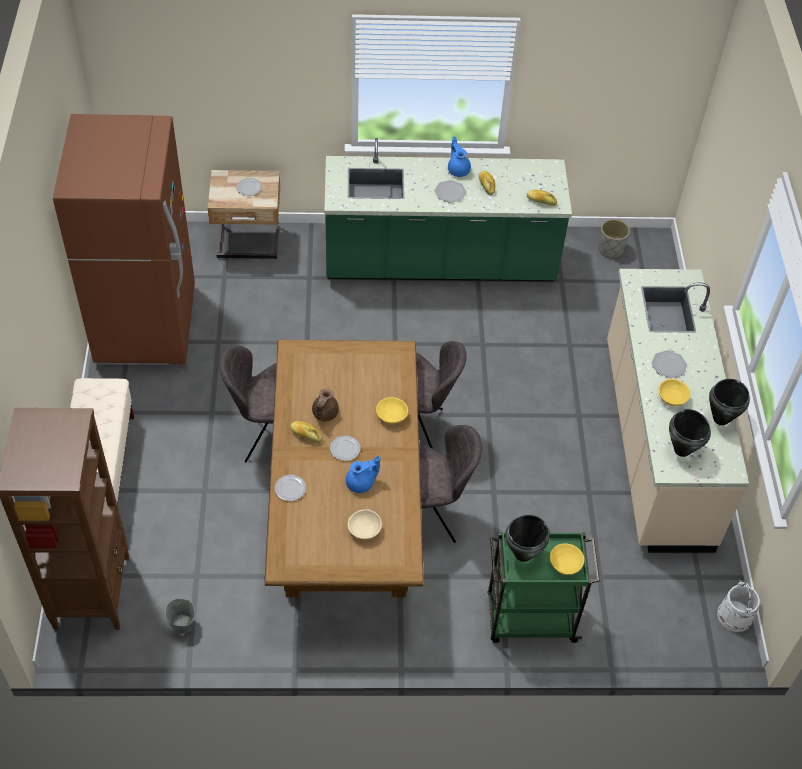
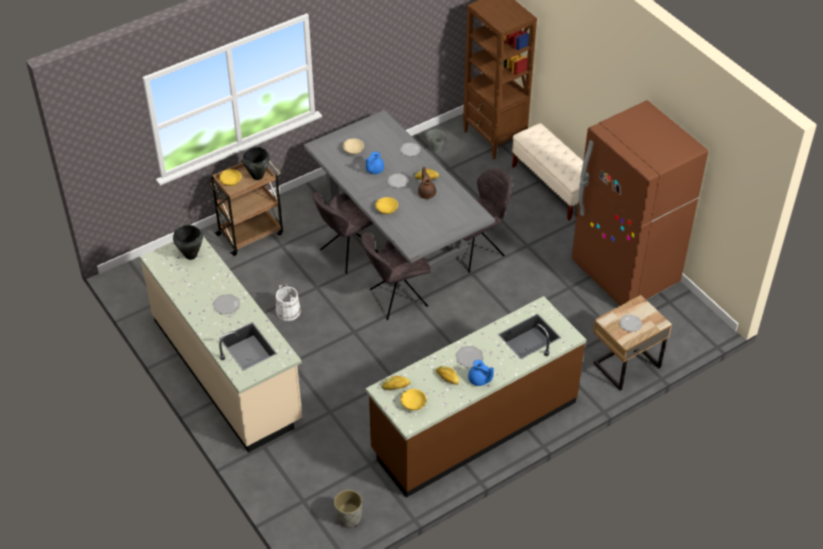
camera: 150 degrees right, 5 degrees down
(346, 513) = (396, 233): brown dining table -> grey dining table
(440, 264) = (474, 426): green counter -> brown counter
(529, 618) = (251, 233): green cart -> brown cart
(672, 398) = (213, 284): yellow bowl -> yellow bowl (413, 404)
(720, 419) = (174, 286): black cooking pot -> none
(734, 616) = (127, 291): white bucket -> white bucket (288, 311)

